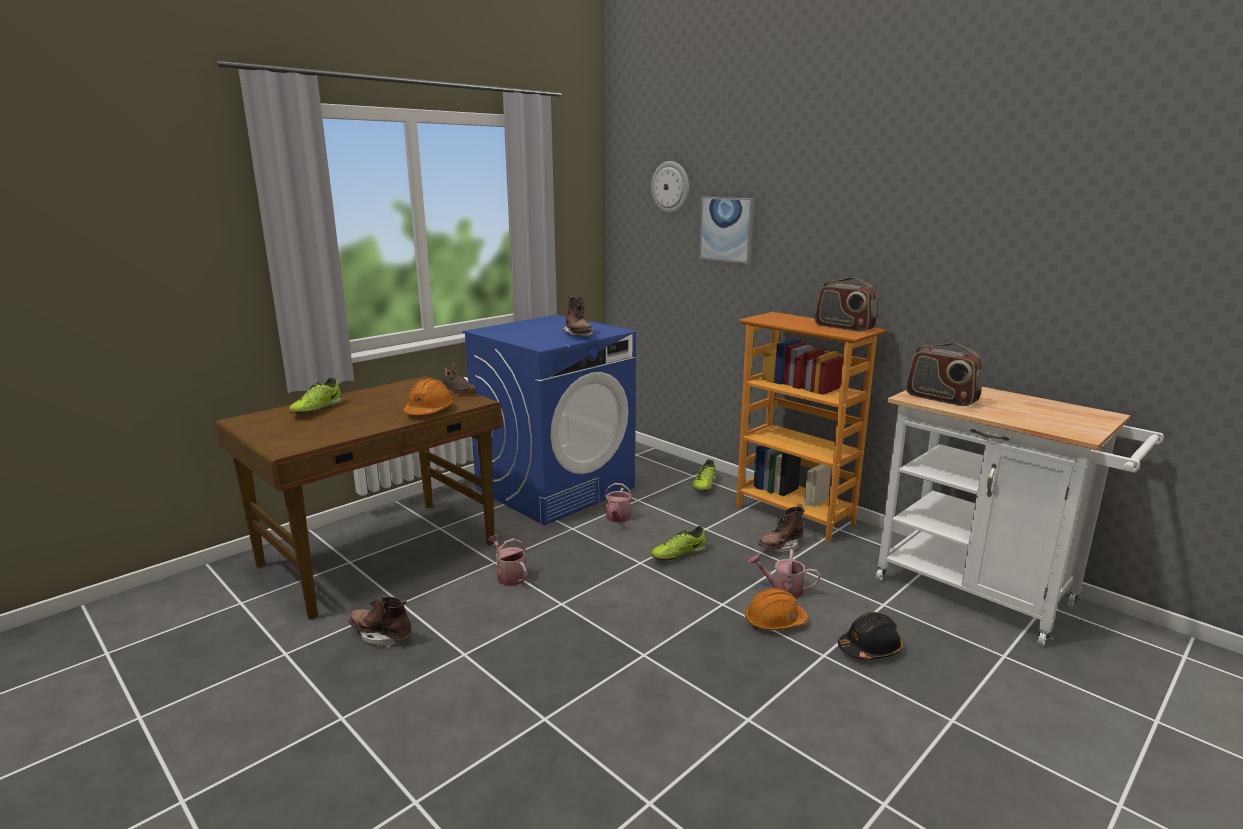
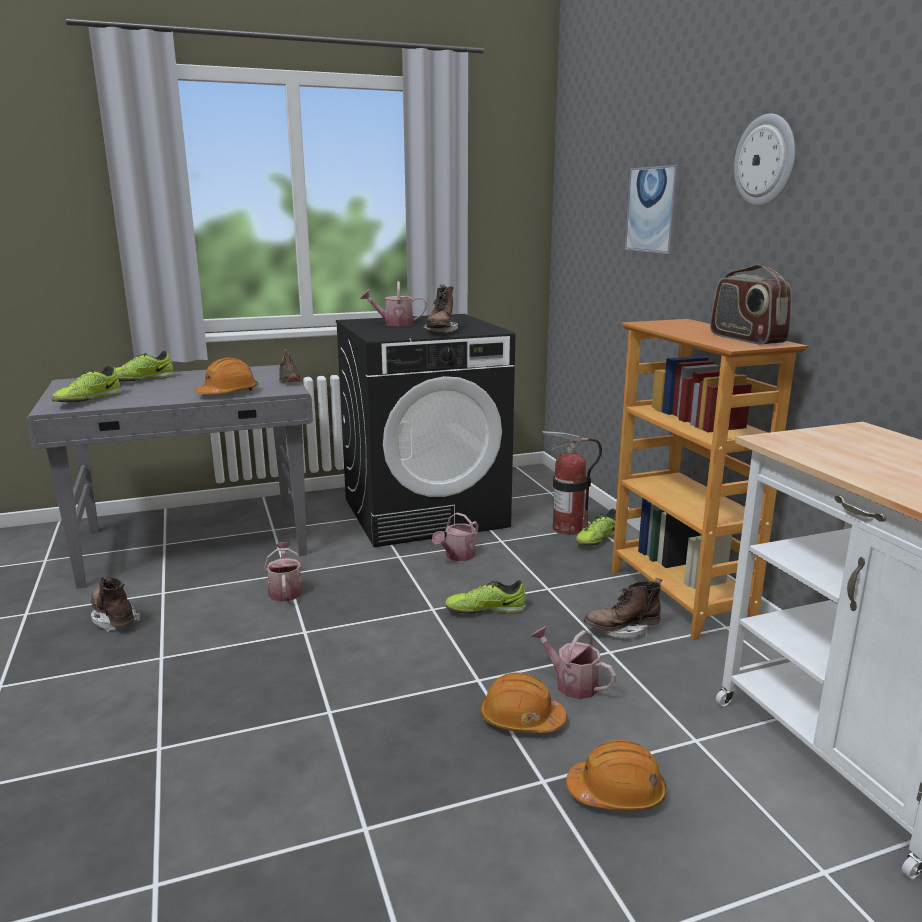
camera: 25 degrees right, 0 degrees up
(304, 436) = (88, 400): none -> shoe
(381, 554) = (197, 543): brown desk -> grey desk
(524, 330) = (394, 324): none -> watering can
(556, 488) = (425, 512): blue washing machine -> black washing machine
(671, 187) = (606, 160): wall clock -> wall clock (765, 161)
(676, 481) = (567, 528): none -> fire extinguisher
(870, 648) = (616, 792): black hard hat -> orange hard hat
(940, 399) = (819, 447): radio -> none

